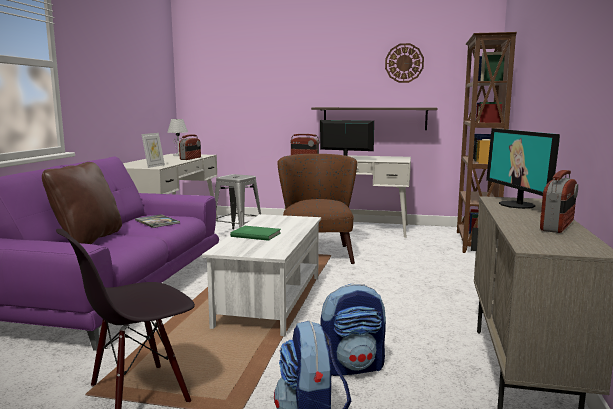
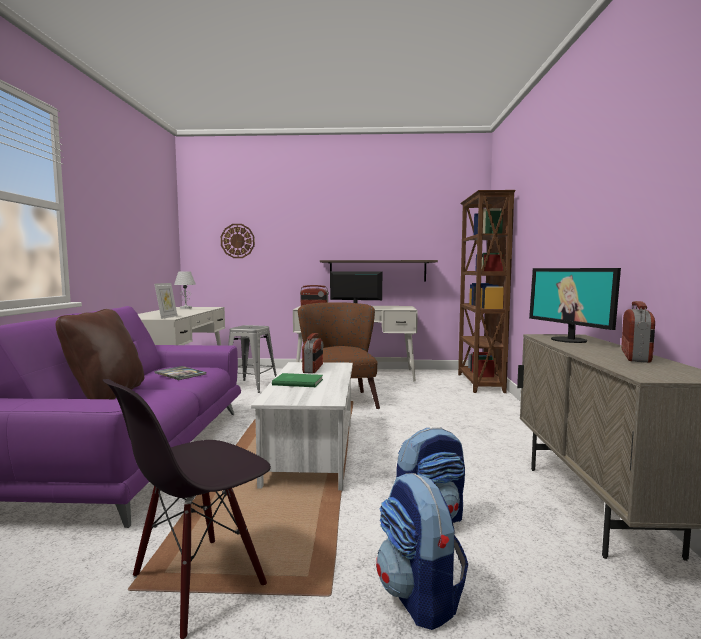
camera: 10 degrees left, 5 degrees down
(190, 158) = (200, 310): radio -> radio (313, 369)
(404, 63) = (404, 220): wall clock -> wall clock (237, 241)

